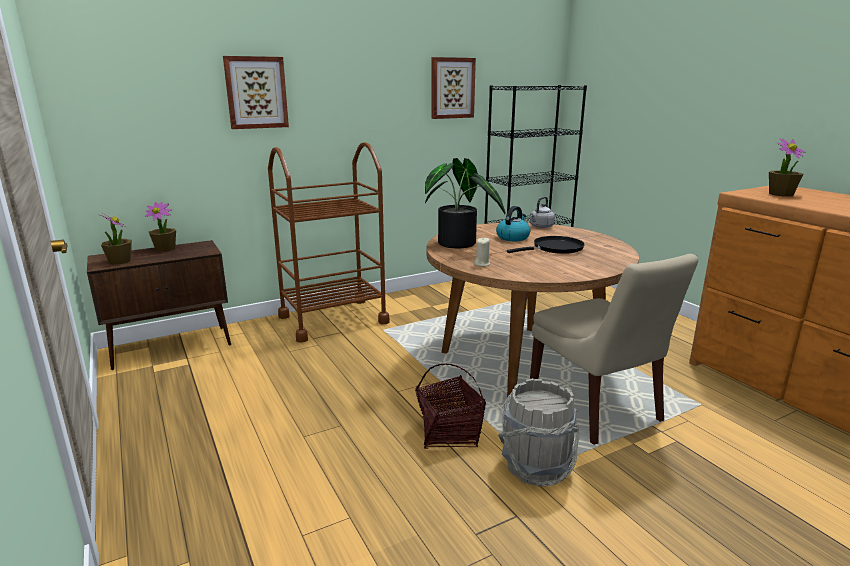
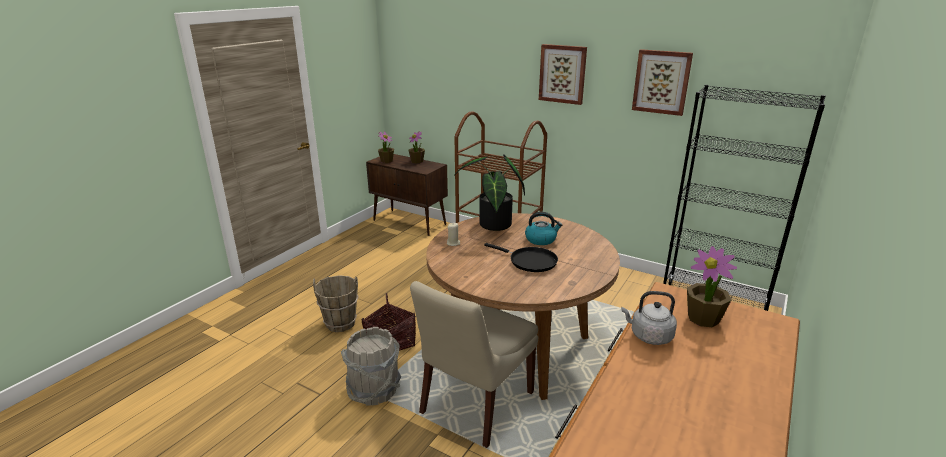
camera: 60 degrees right, 5 degrees up
(256, 92) = (485, 68): picture -> picture (562, 74)
(362, 462) = (340, 323): none -> brown bucket
(540, 226) = (595, 244): grey kettle -> grey kettle (648, 336)

